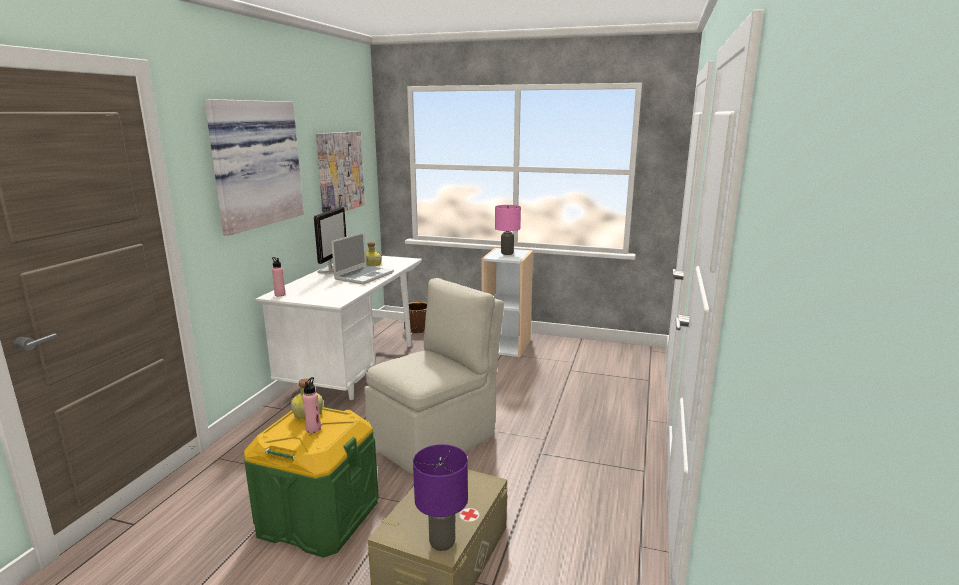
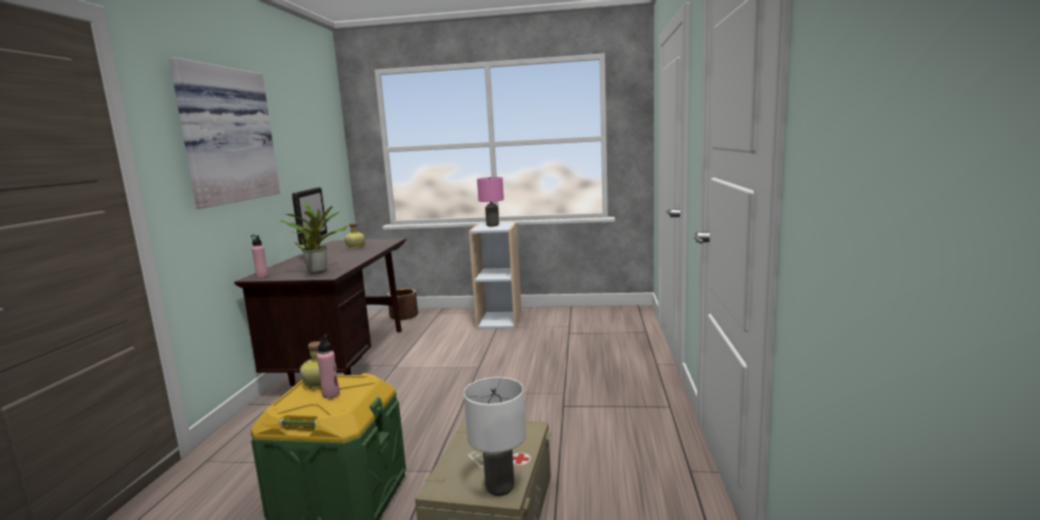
camera: 10 degrees left, 5 degrees down
(329, 294) = (318, 271): none -> potted plant
(340, 172) = (312, 154): picture -> none
(355, 371) = (346, 360): white desk -> brown desk
(364, 276) = (350, 254): laptop -> none
(435, 439) = (451, 408): beige chair -> none
(442, 544) = (500, 489): purple table lamp -> white table lamp

